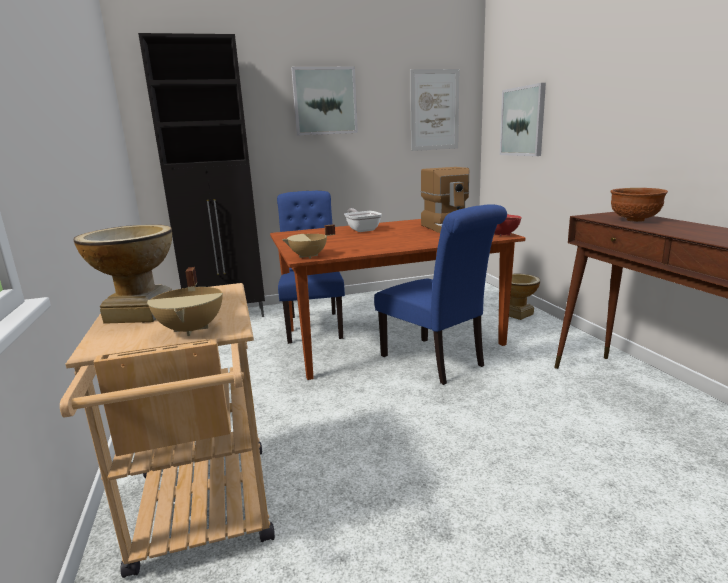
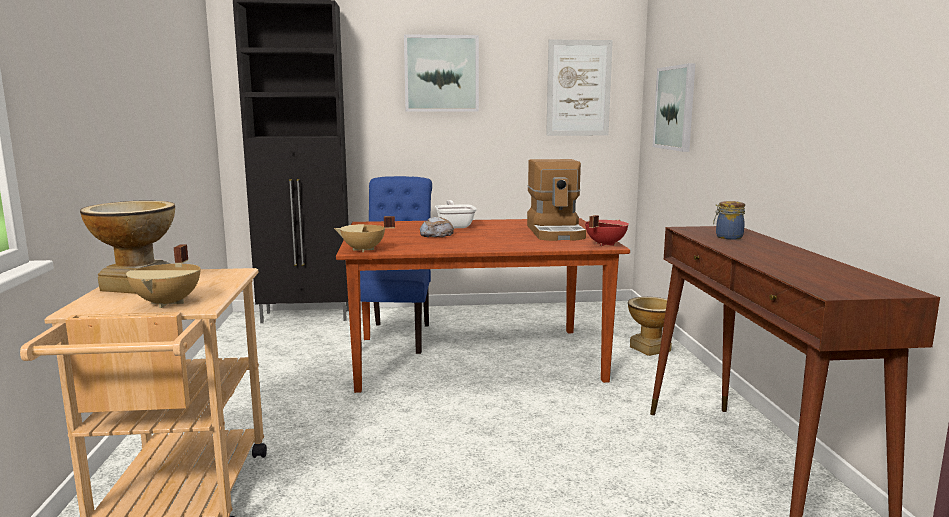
camera: 10 degrees right, 5 degrees down
(355, 238) = (436, 234): none -> bread
(437, 362) = (512, 391): blue chair -> none
(634, 220) = (727, 237): brown bowl -> jar

